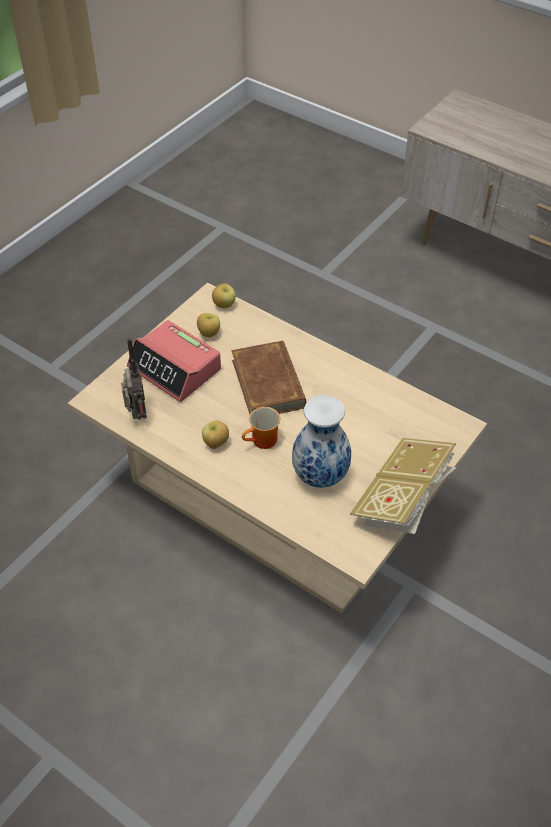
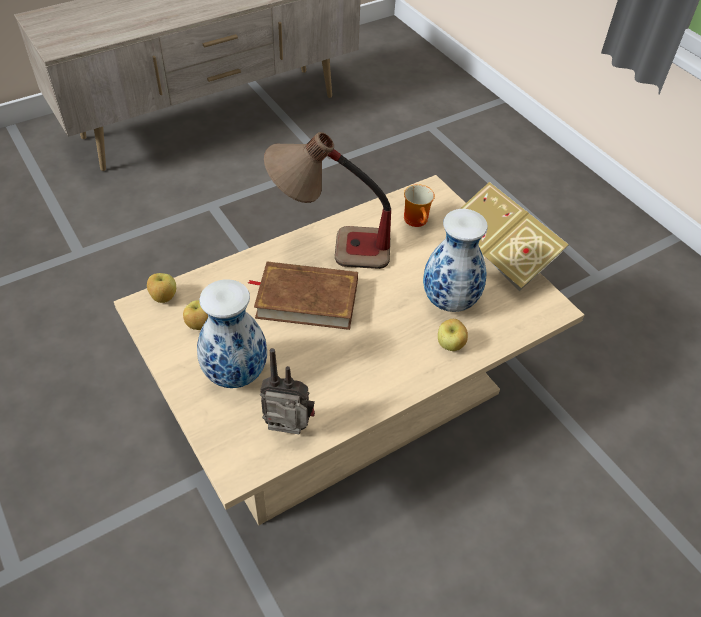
camera: 70 degrees left, 0 degrees up
(175, 369) = (235, 373): alarm clock -> vase
(216, 443) = (369, 370): apple -> apple (450, 345)
(263, 442) = (386, 330): mug -> mug (418, 220)
(335, 379) = (330, 248): none -> table lamp

